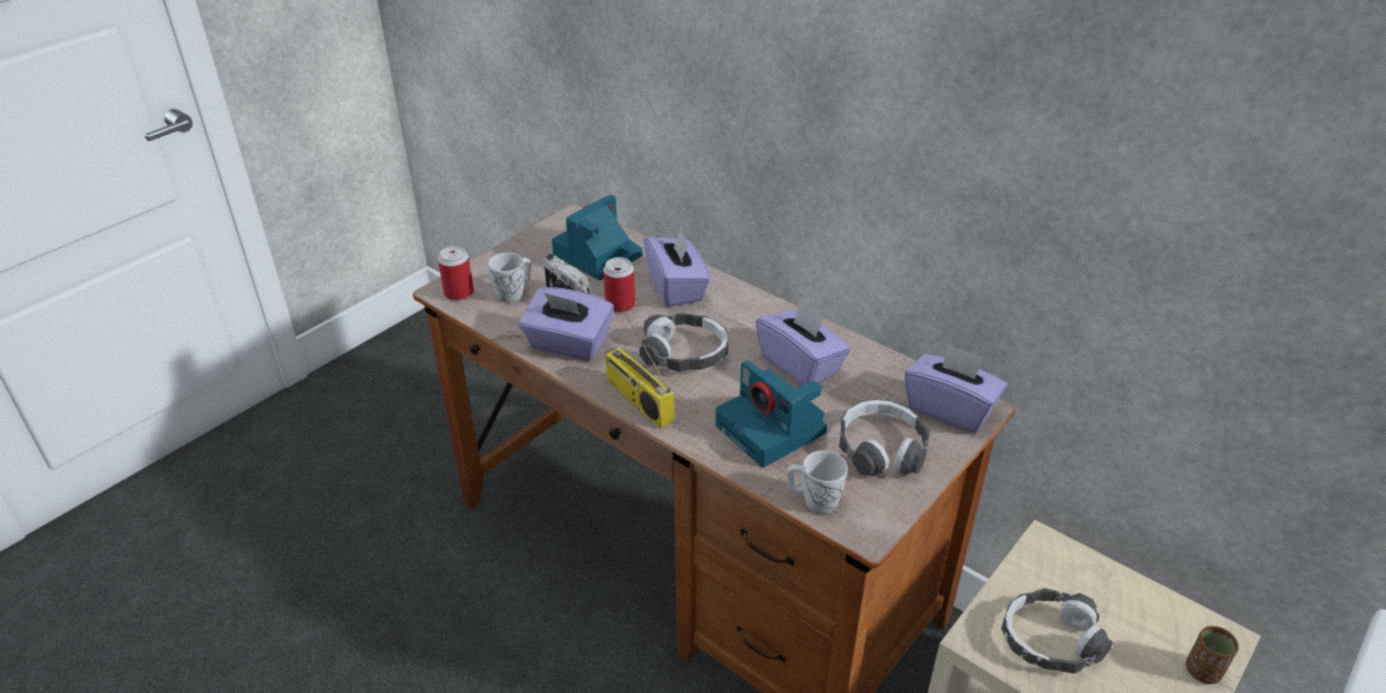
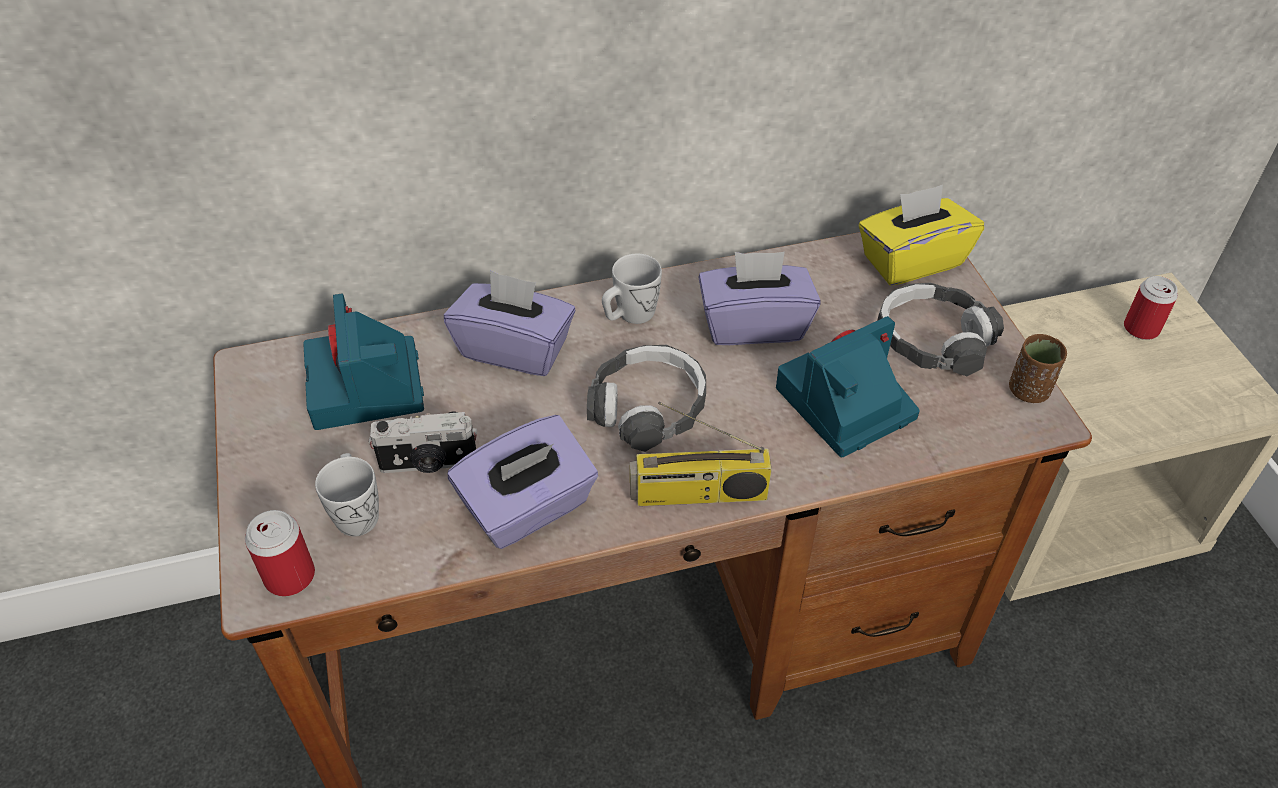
camera: 55 degrees left, 10 degrees up
(620, 305) = (496, 417): can -> can (1141, 328)
(773, 430) = (843, 405): camera -> camera turned 150 degrees clockwise
(813, 500) = (976, 434): white mug -> white mug (630, 315)
(950, 409) = (911, 260): purple tissue box -> yellow tissue box
(1050, 640) = (1109, 394): headphones -> none
(1203, 671) = (1190, 327): brown cup -> brown cup (1028, 391)

